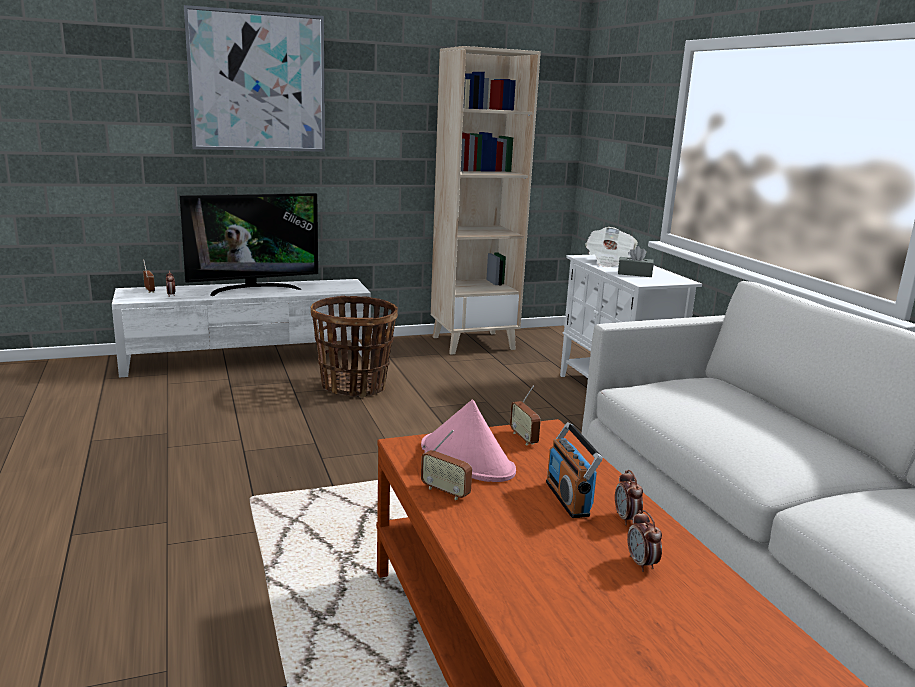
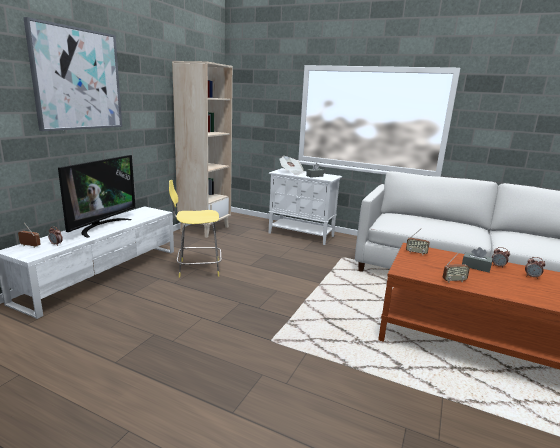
camera: 45 degrees left, 0 degrees up
(354, 386) = (197, 268): basket -> yellow stool
(467, 459) = (426, 267): pink hat -> none
(568, 498) = (475, 267): radio -> grey tissue box

